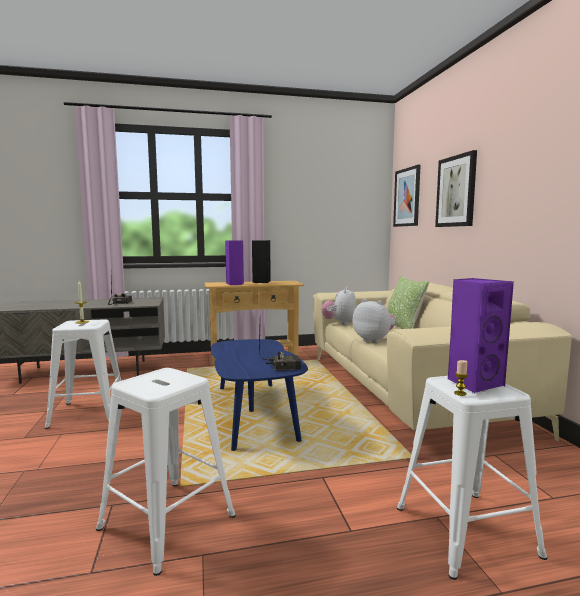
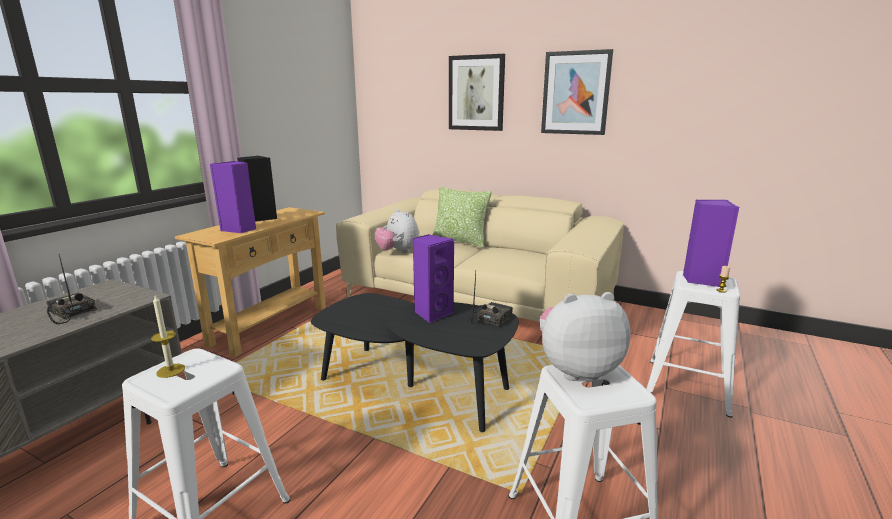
camera: 50 degrees left, 10 degrees up
(253, 412) = (414, 386): blue coffee table -> black coffee table
(262, 353) = (432, 313): none -> purple speaker
(374, 340) = (474, 262): plush toy -> plush toy (576, 369)
(407, 197) = (389, 91): picture -> picture (575, 93)

